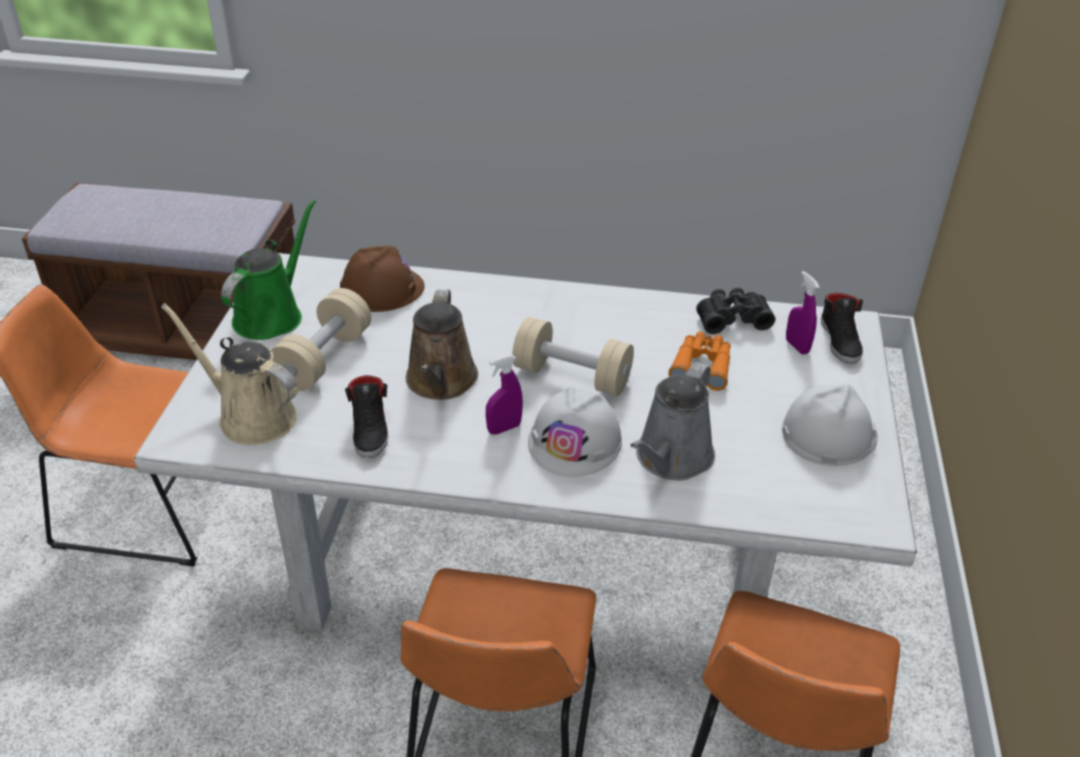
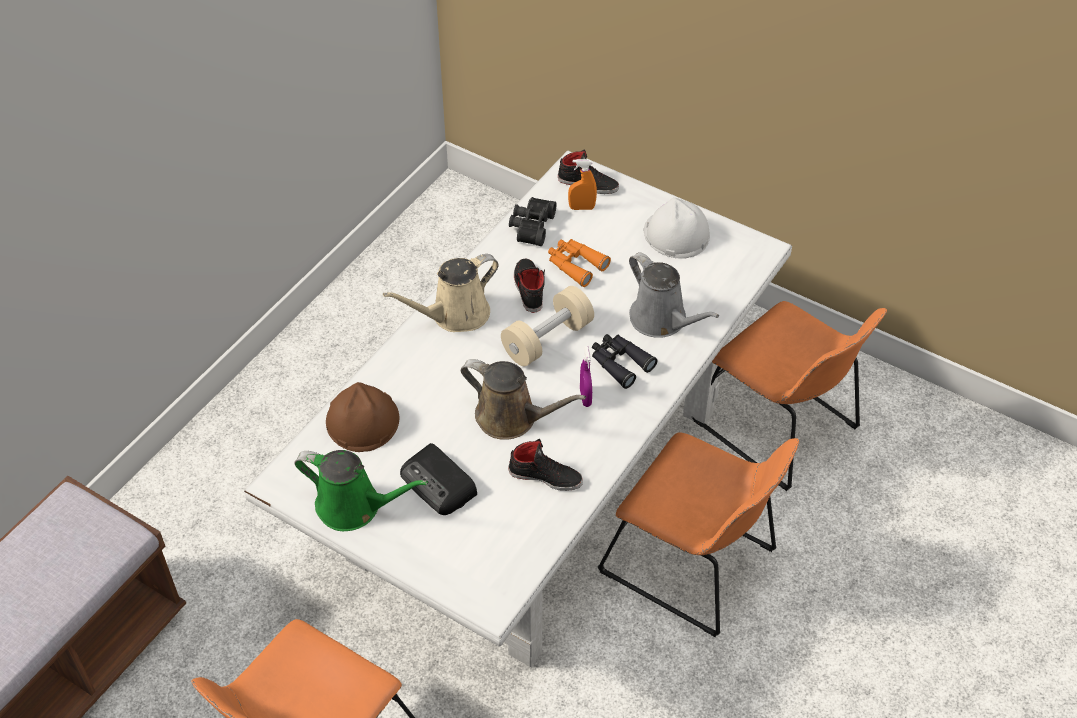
camera: 65 degrees left, 10 degrees up
(251, 416) = (489, 549): beige watering can -> beige watering can (455, 315)
(272, 315) = (354, 506): green watering can -> green watering can turned 150 degrees clockwise
(324, 358) = (439, 484): beige dumbbell -> radio
(575, 442) = (619, 363): white hard hat -> black binoculars
(637, 342) = (528, 288): none -> black shoe
(797, 346) = (582, 208): purple spray bottle -> orange spray bottle

